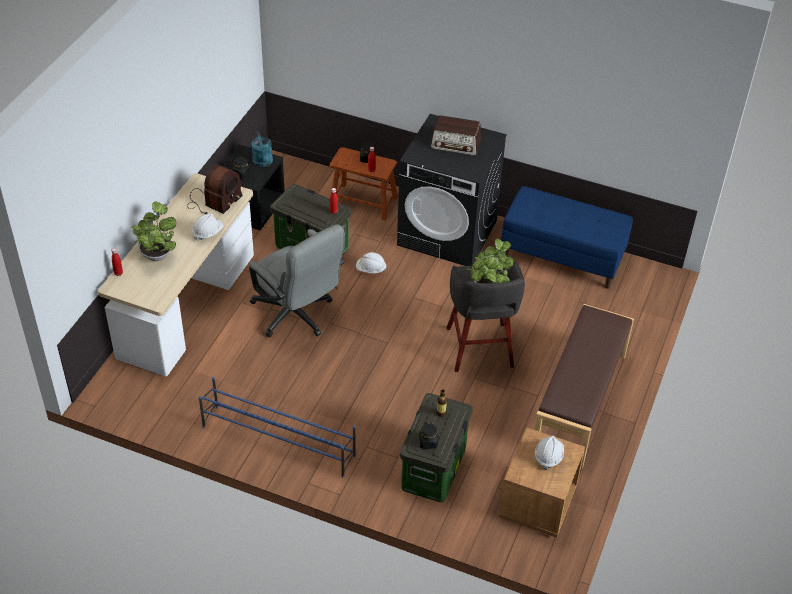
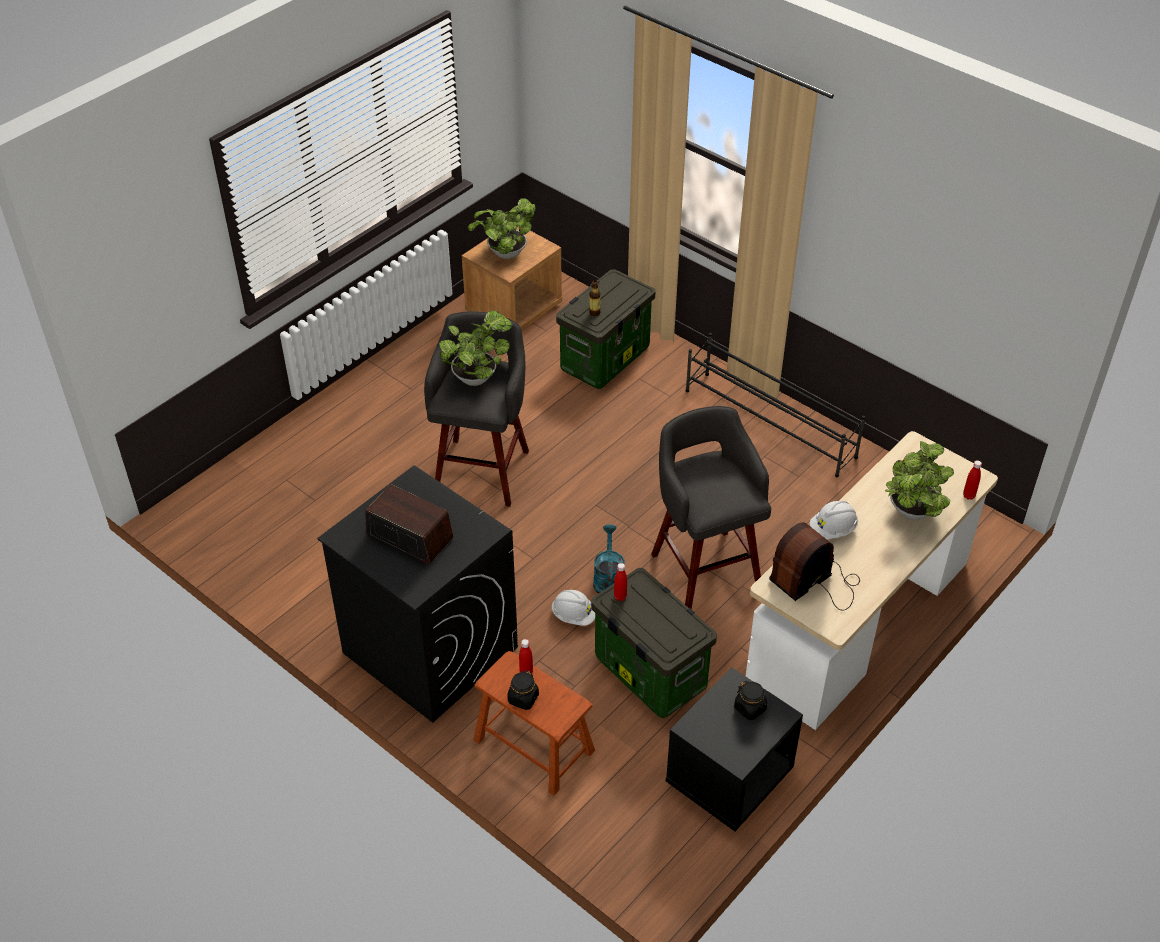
camera: 160 degrees left, 0 degrees up
(264, 163) = (706, 722): turquoise watering can -> turquoise watering can (608, 579)
(278, 440) = (770, 424): blue shoe rack -> black shoe rack
(297, 316) = (704, 569): grey office chair -> grey stool
(428, 442) = (622, 290): black jar -> none
(548, 456) = (504, 254): white hard hat -> potted plant
(562, 257) = (288, 568): blue bench -> none
(580, 402) = (403, 386): brown bench -> none

